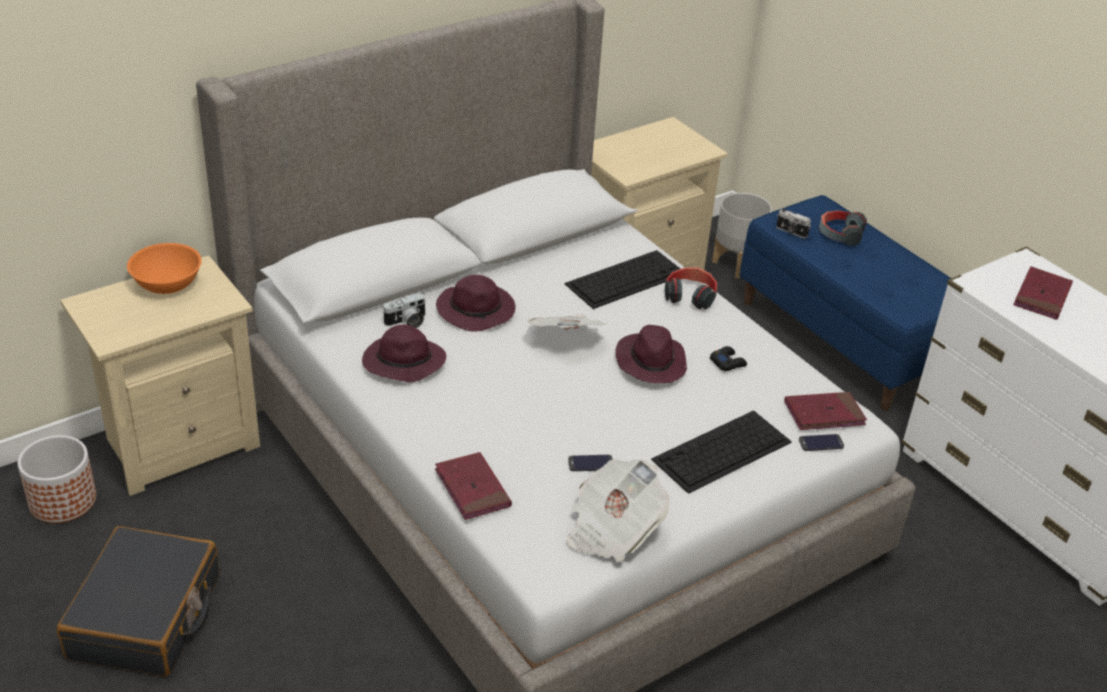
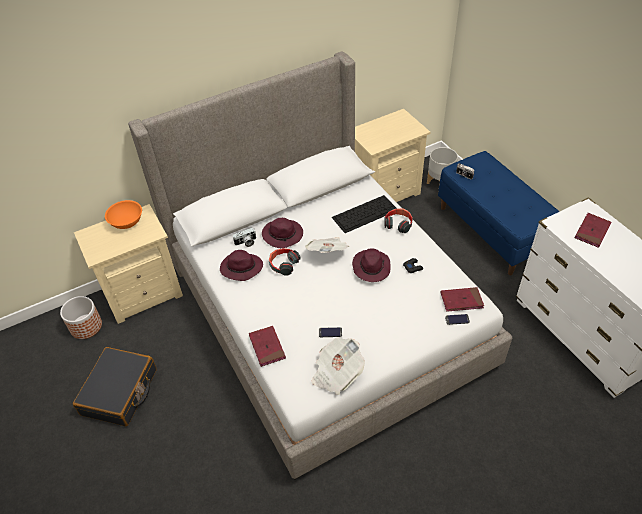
camera: 10 degrees right, 10 degrees up
(721, 451) = (401, 325): keyboard -> none
(840, 234) = (491, 176): headphones -> headphones (283, 265)

